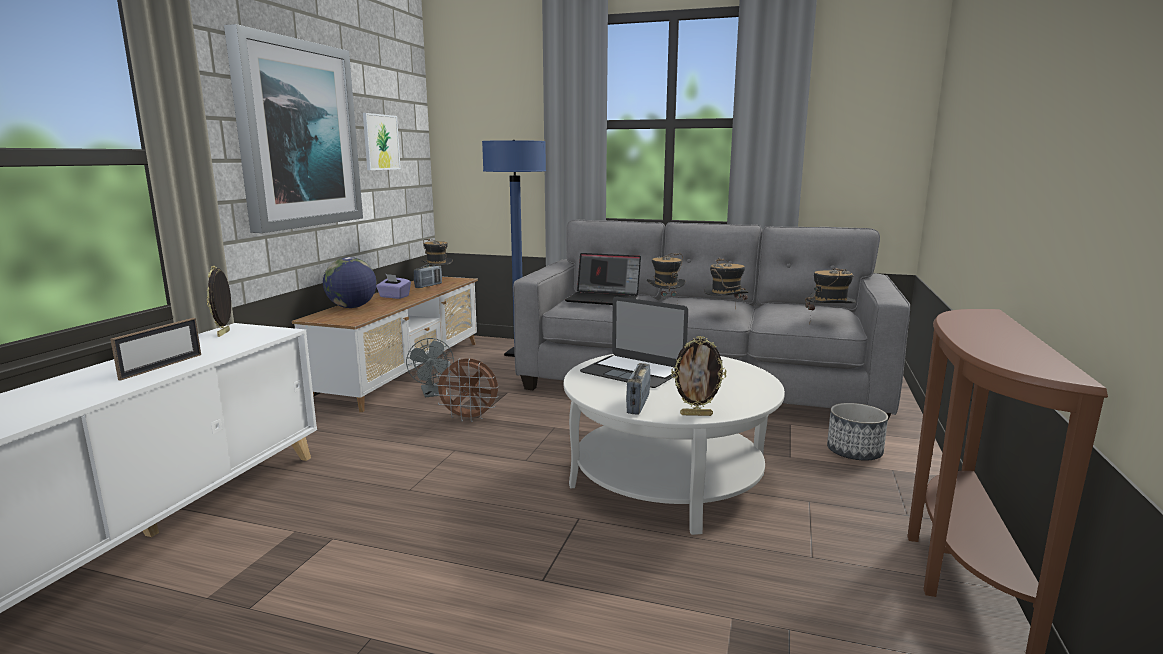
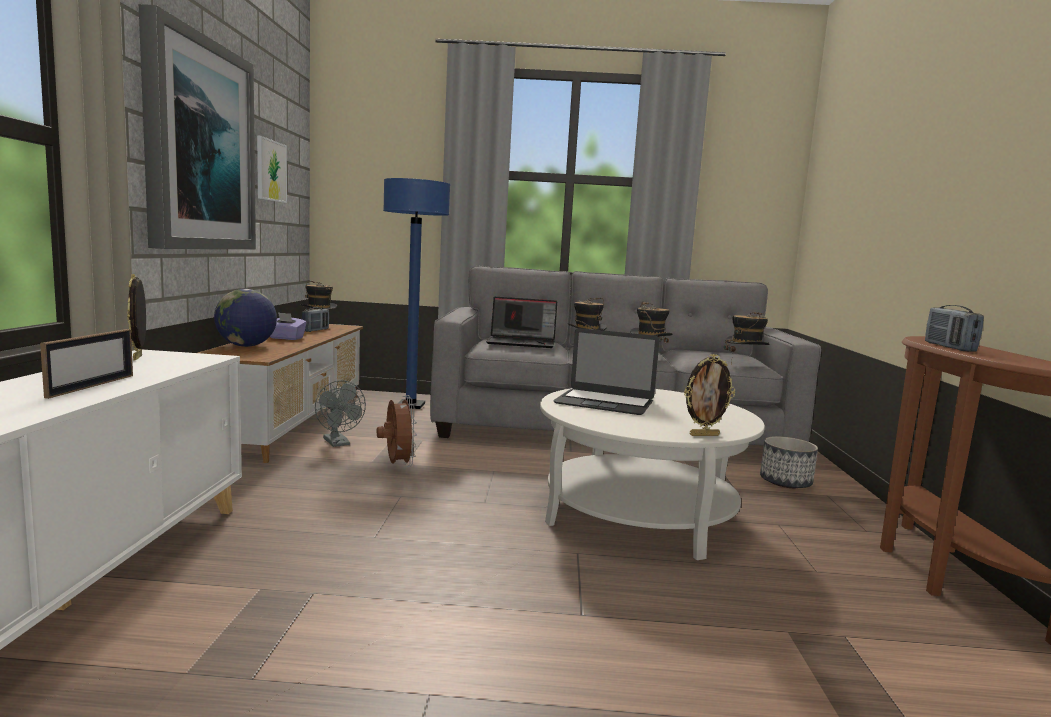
camera: 15 degrees left, 5 degrees down
(470, 418) = (397, 465): brown fan -> brown fan turned 105 degrees counterclockwise
(638, 404) = (640, 428): radio -> radio (949, 347)

